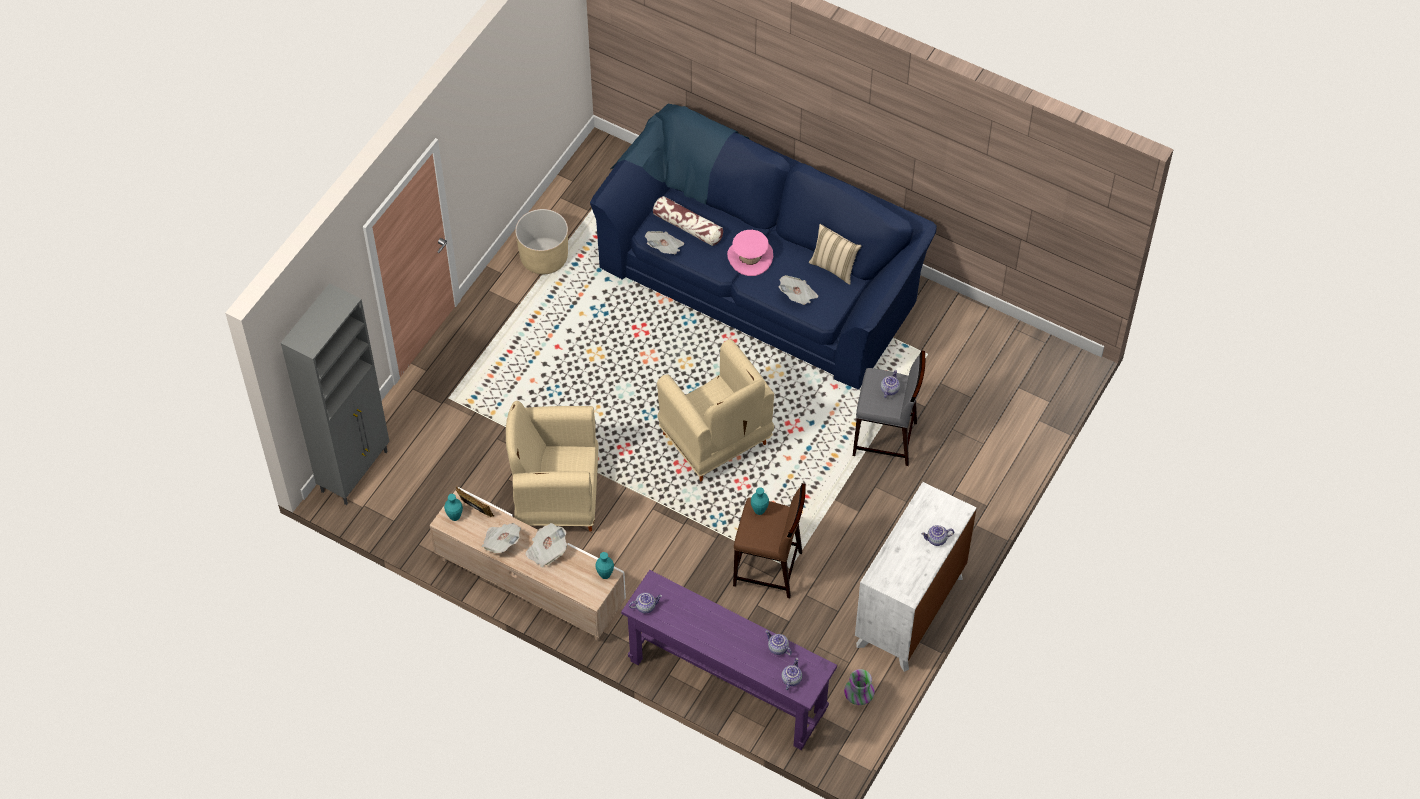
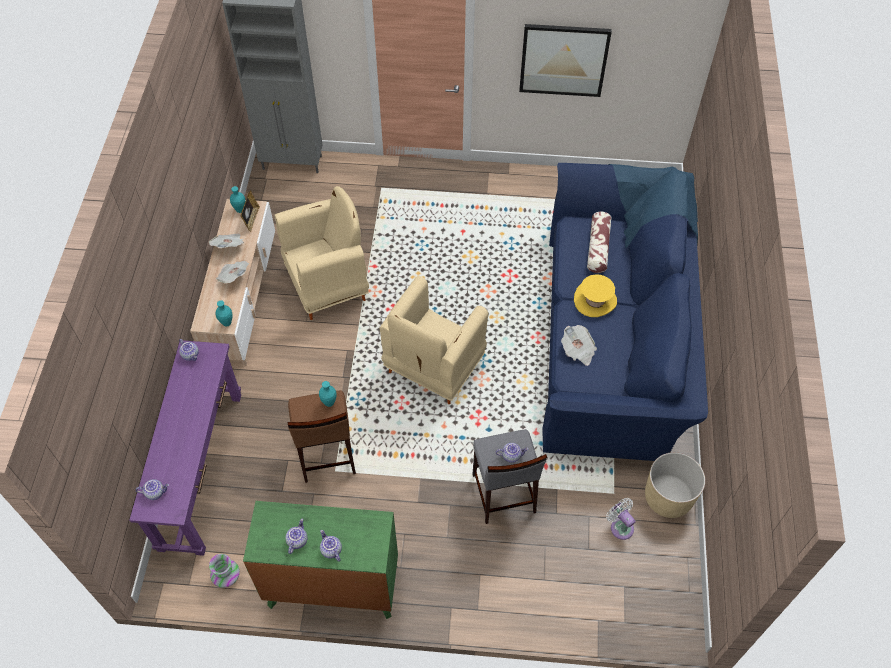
camera: 65 degrees right, 0 degrees up
(502, 125) = (563, 60): none -> picture
(544, 258) = (538, 192): beige planter -> beige planter (668, 497)
(556, 496) = (328, 284): beige armchair -> beige armchair turned 90 degrees clockwise
(665, 248) = (566, 240): newspaper -> none
(750, 257) = (595, 300): pink hat -> yellow hat
(777, 648) = (184, 469): teapot -> teapot (297, 540)
(834, 267) = (626, 366): beige pillow -> none
(910, 611) = (332, 585): white dresser -> green dresser
(962, 364) = (620, 526): none -> white fan

